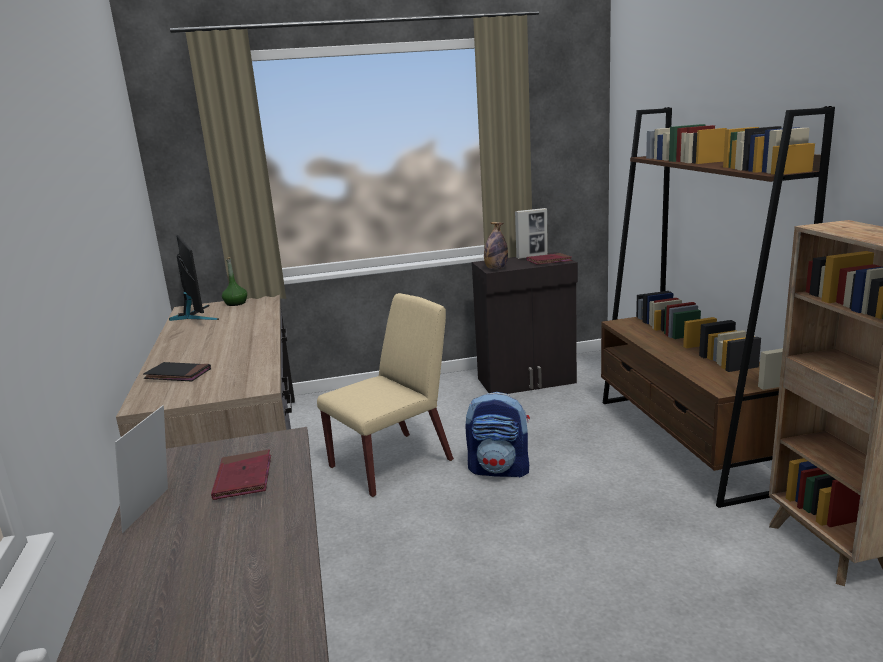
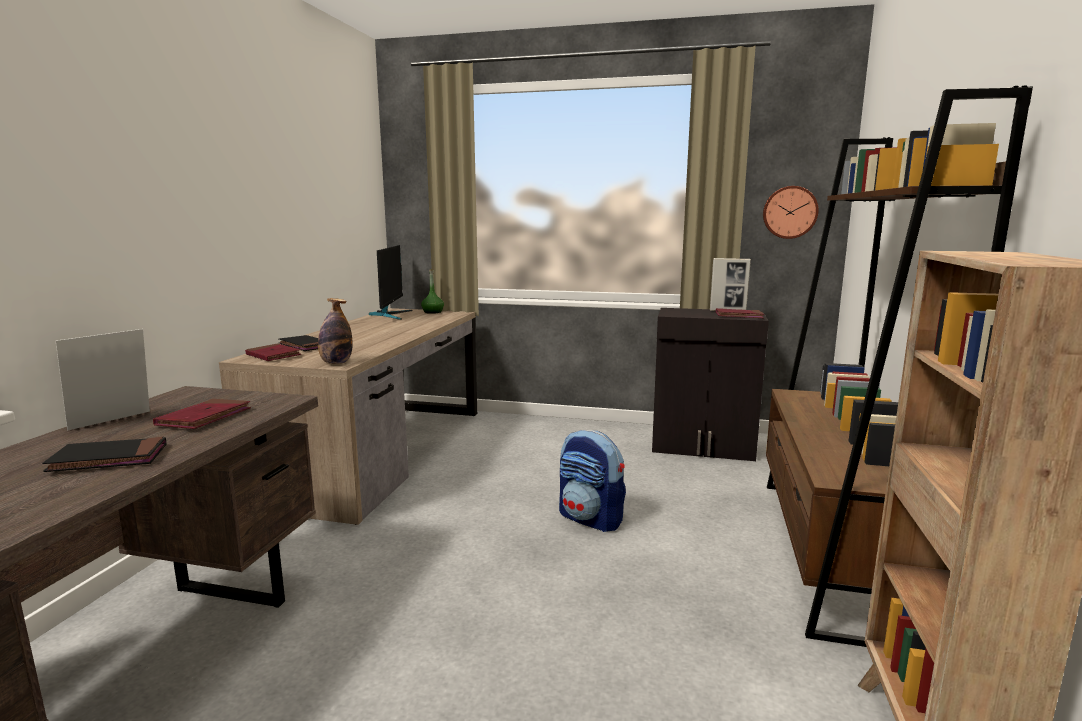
camera: 25 degrees right, 5 degrees down
(165, 394) = (273, 355): none -> red book
(240, 542) = (109, 459): none -> black book
(392, 463) = (500, 484): beige chair -> none
(496, 268) = (673, 314): bottle -> bottle (336, 363)
(563, 161) = (789, 212): none -> wall clock

